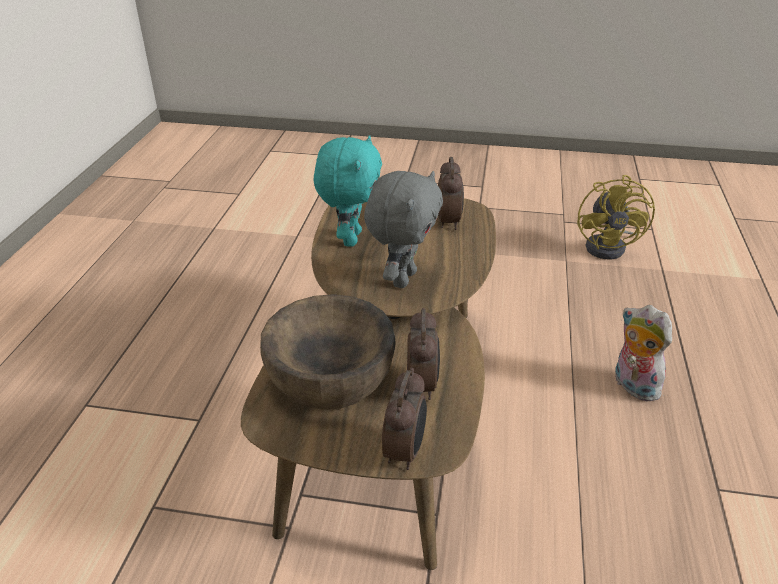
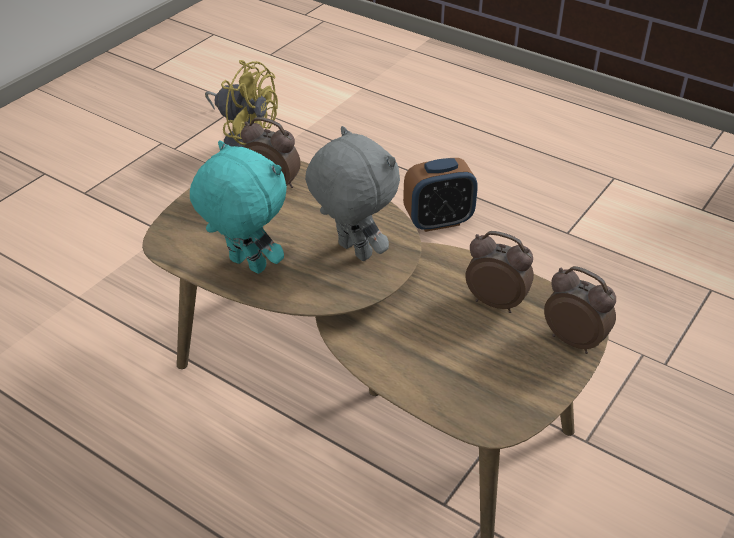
camera: 65 degrees left, 5 degrees up
(330, 376) = (449, 359): brown bowl -> none
(632, 386) = (438, 221): plush toy -> alarm clock

